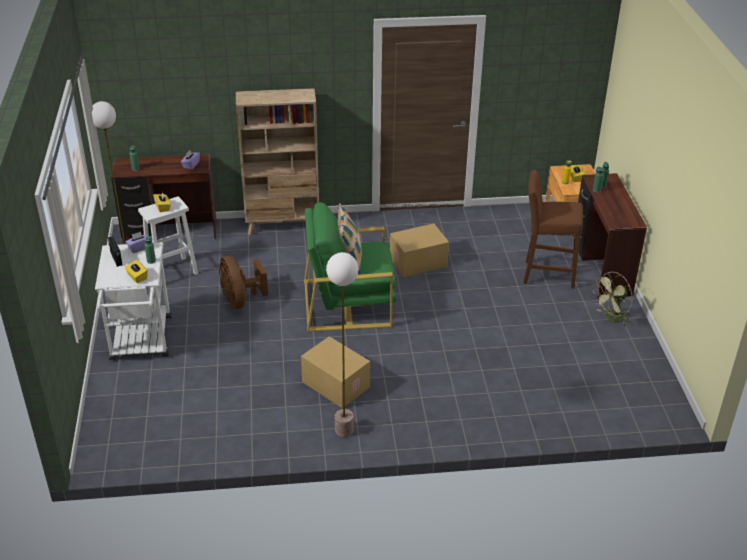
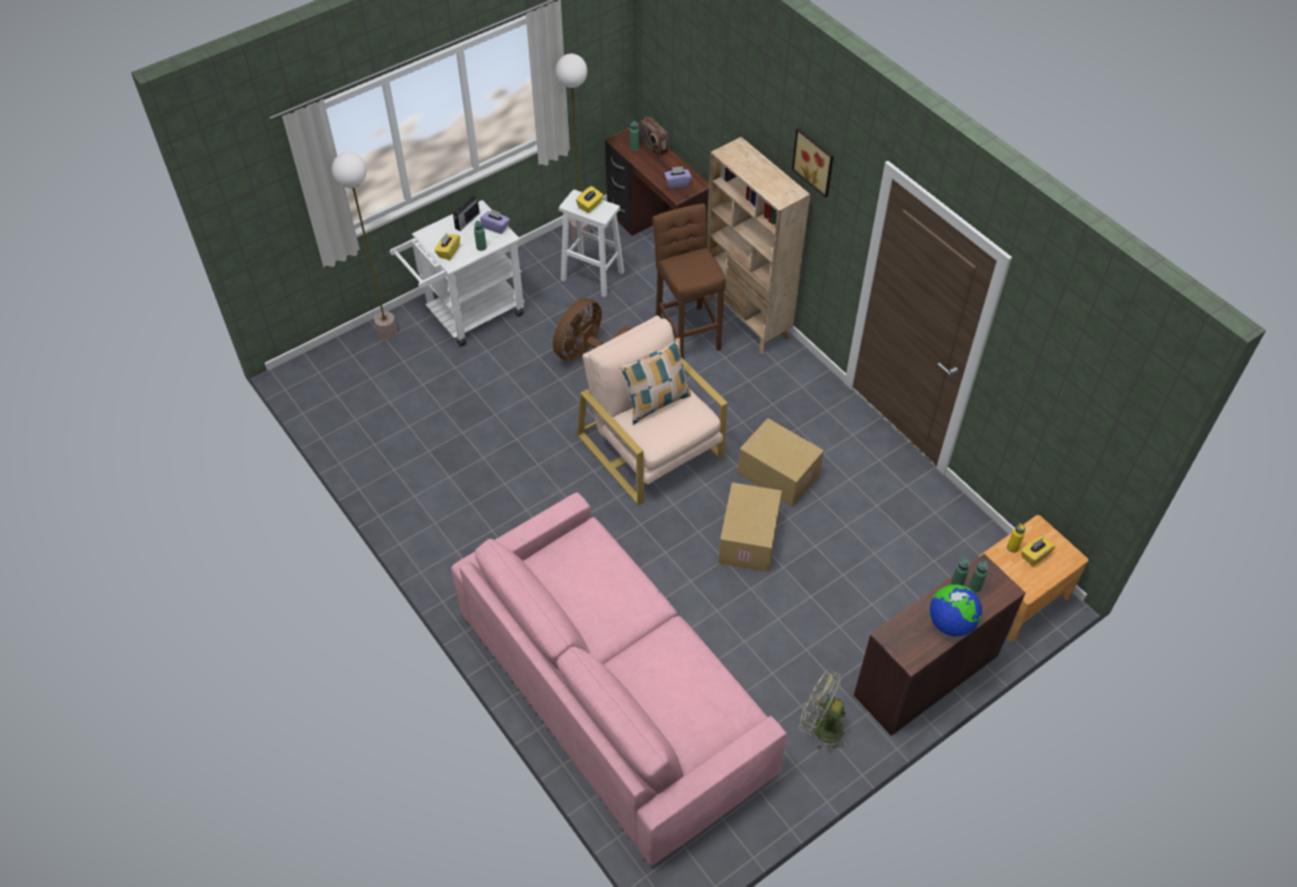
camera: 60 degrees right, 15 degrees up
(144, 161) = (653, 146): none -> radio
(310, 62) = (815, 161): none -> picture
(334, 385) = (507, 500): cardboard box -> cardboard box (747, 538)
(344, 430) = (444, 542): floor lamp -> floor lamp (387, 332)
(348, 303) = (651, 446): green armchair -> beige armchair
(531, 393) = (614, 692): none -> pink sofa
(545, 274) = (860, 617): brown stool -> brown stool (687, 330)
(621, 202) = (951, 623): none -> globe

